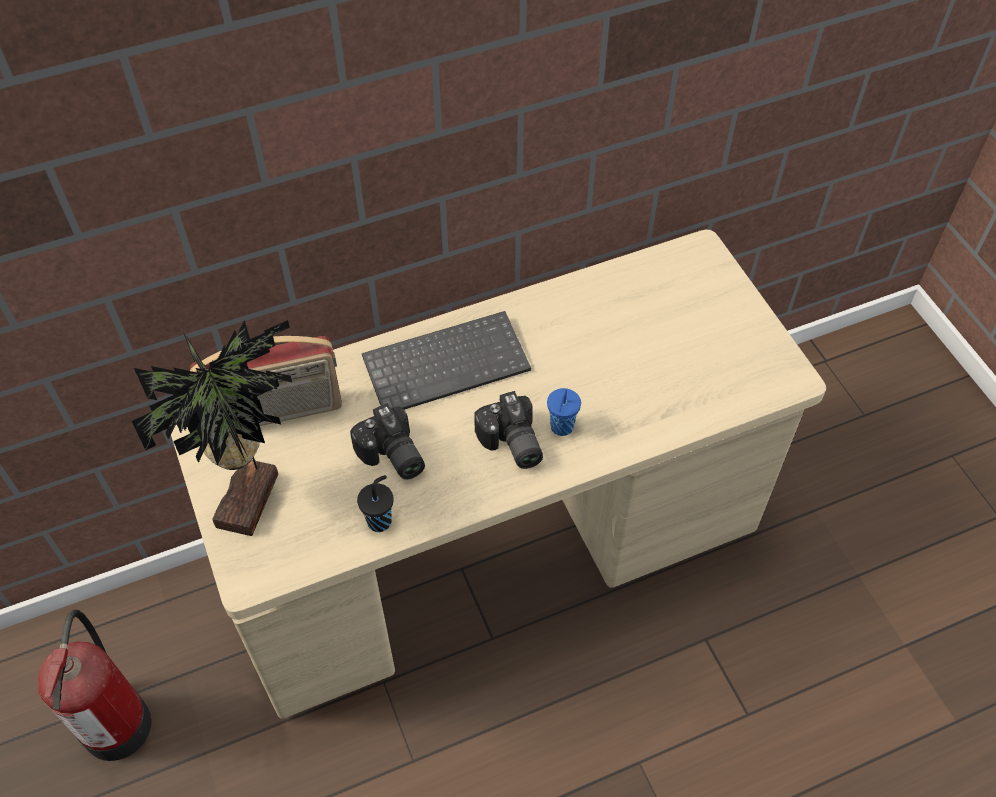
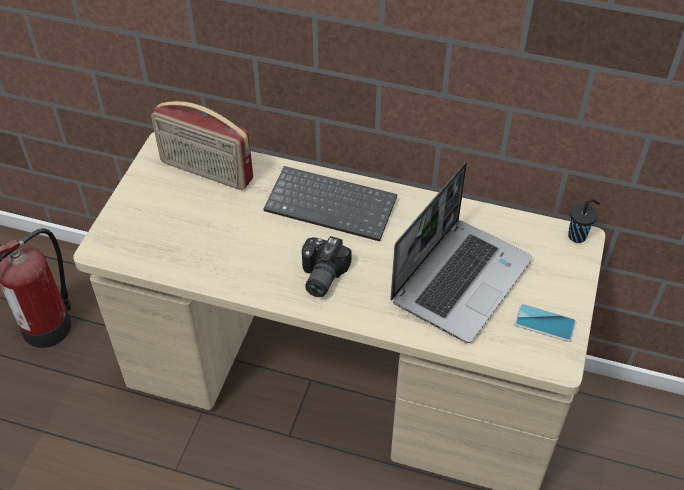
camera: 40 degrees right, 5 degrees down
(254, 500) = (145, 210): potted plant -> none
(380, 520) = (199, 267): black cup -> black cup (578, 236)
(391, 457) = (242, 236): camera -> none
(561, 428) = (362, 287): blue cup -> none
(639, 357) = (460, 279): none -> laptop
(748, 350) = (545, 323): none -> phone

